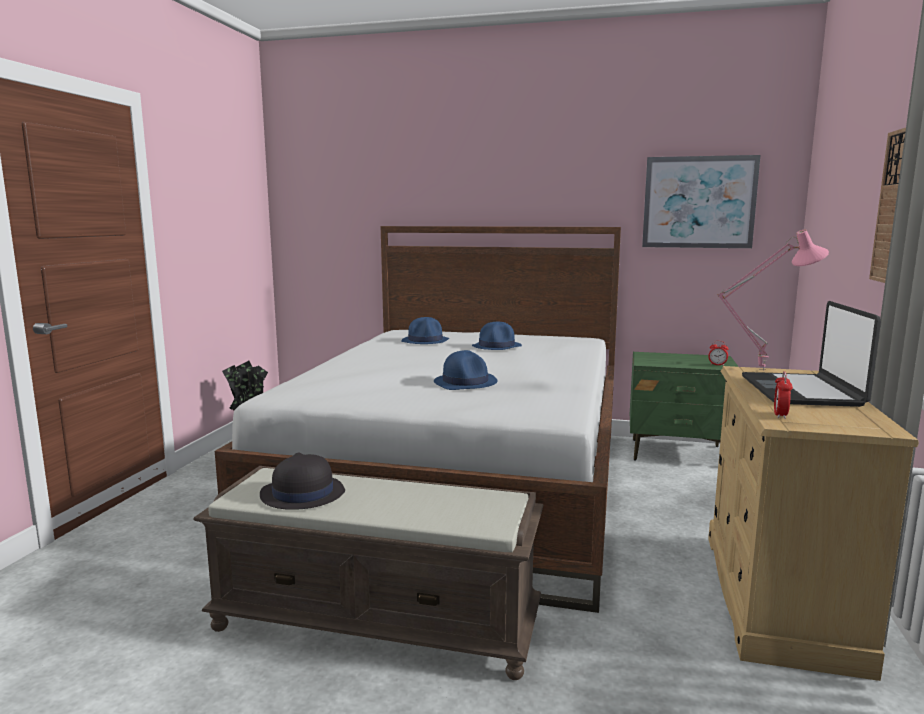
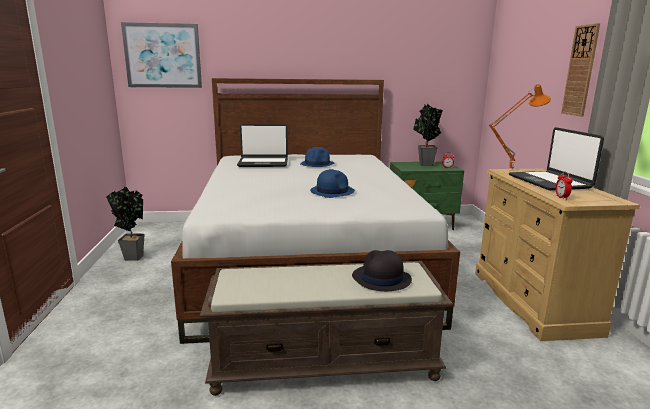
camera: 20 degrees left, 5 degrees up
(302, 494) = (274, 284): black hat -> black hat (381, 279)
(425, 341) = (263, 163): blue hat -> laptop
(684, 359) = (425, 165): none -> potted plant
(699, 202) = (429, 64): picture -> picture (163, 56)
(761, 369) = (510, 170): pink table lamp -> orange table lamp

